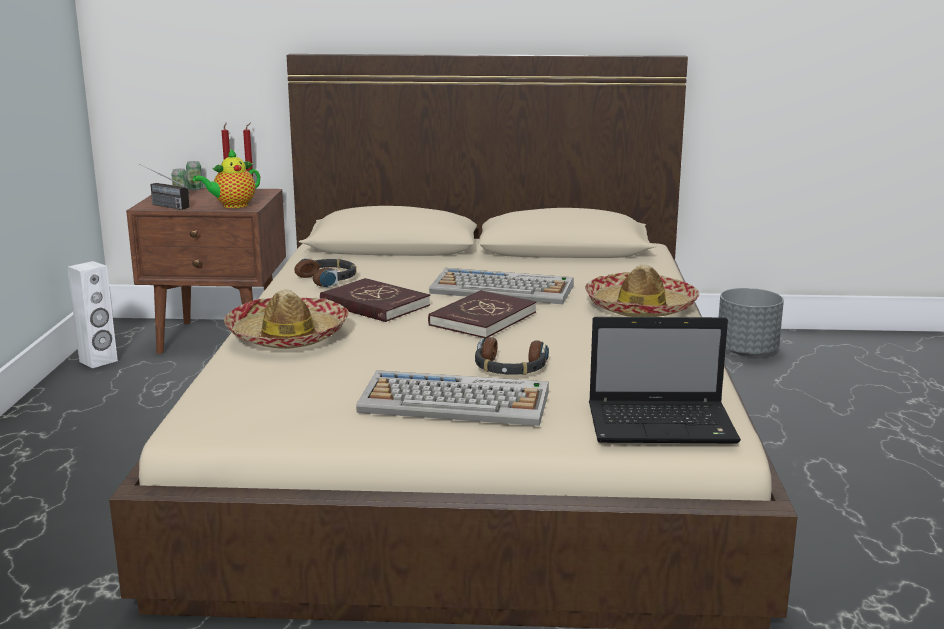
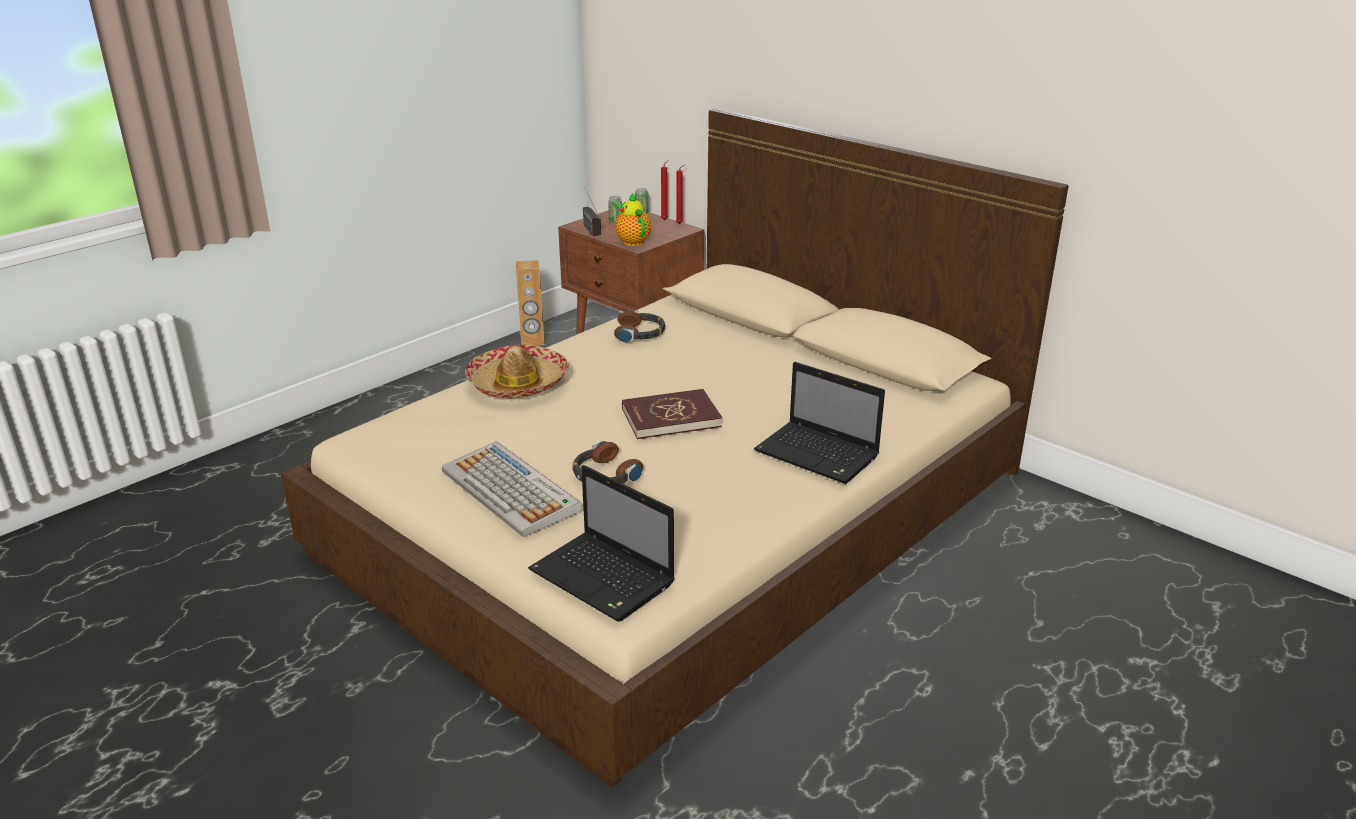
camera: 40 degrees right, 10 degrees up
(98, 361) = (533, 341): white speaker -> brown speaker
(232, 206) = (632, 241): teapot -> teapot turned 60 degrees clockwise
(374, 305) = (622, 373): red book -> none
(503, 289) = (745, 392): keyboard -> none
(641, 307) = (819, 455): hat -> laptop
(747, 351) = (1056, 529): grey planter -> none

